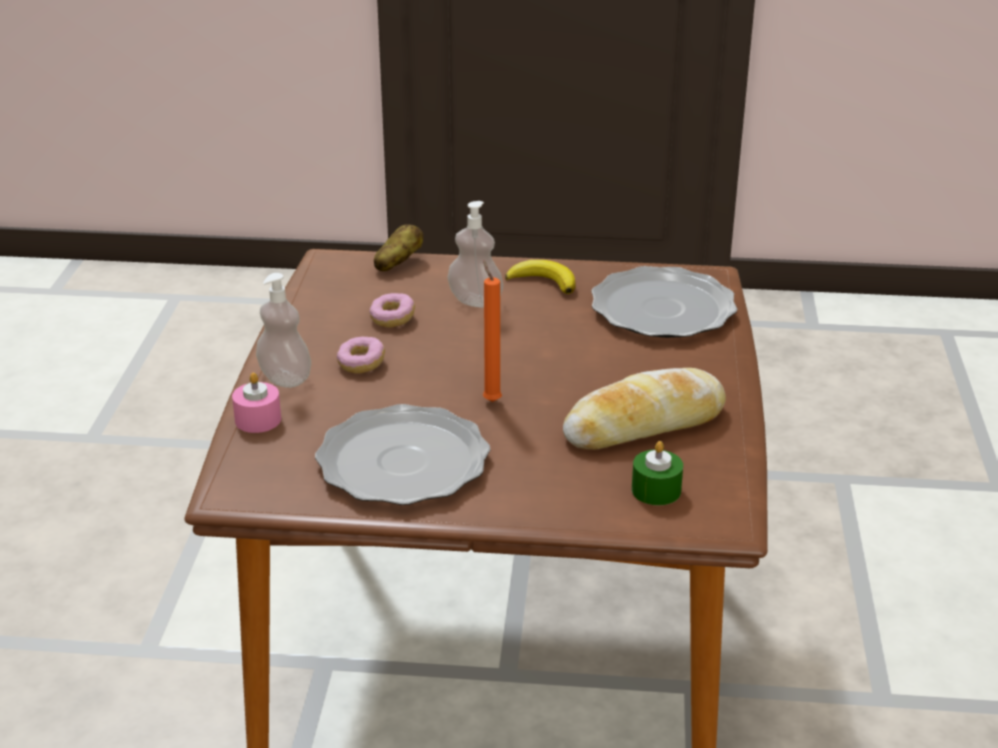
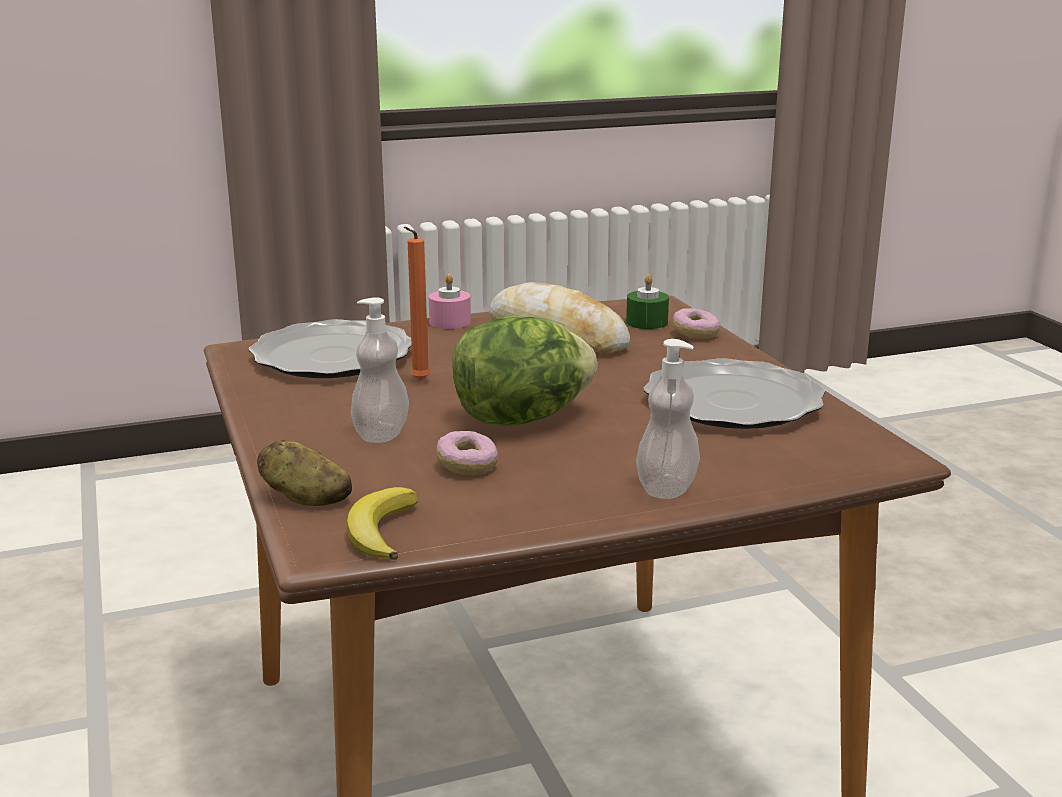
camera: 115 degrees left, 10 degrees down
(258, 420) = (761, 479): pink candle -> pink candle (450, 322)
(361, 364) = (588, 458): donut -> donut (695, 334)
(455, 357) = (521, 419): none -> lettuce
(490, 400) = (587, 390): orange candle -> orange candle (418, 381)
(543, 281) = (304, 411): banana -> banana (381, 531)

